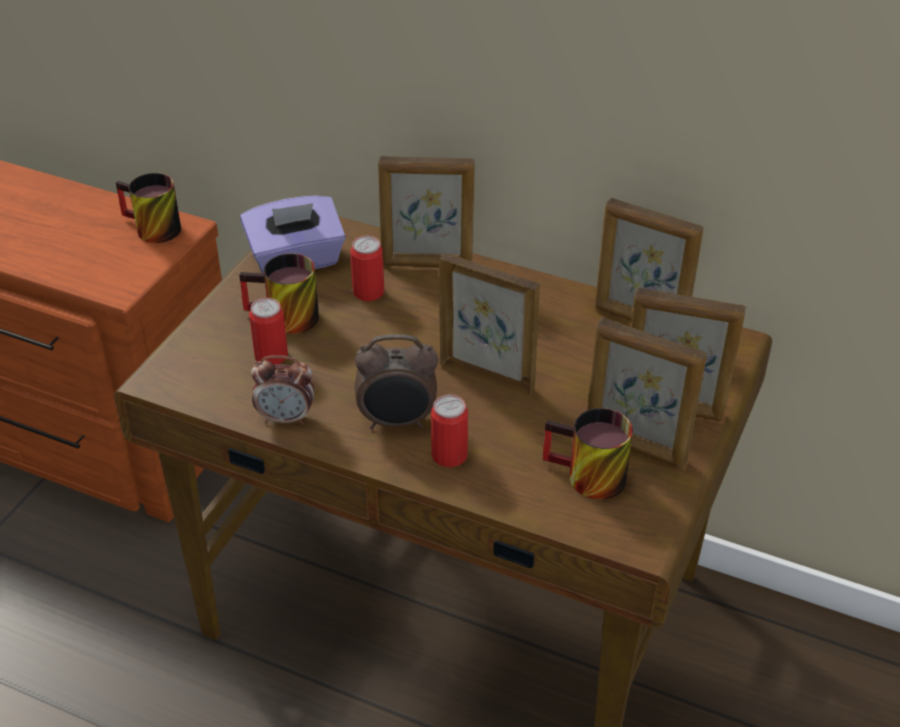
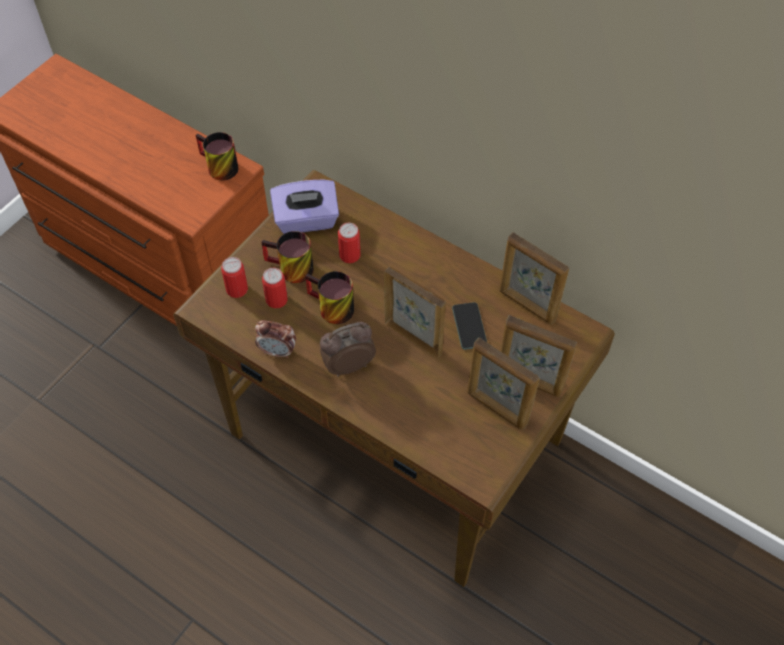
camera: 10 degrees right, 15 degrees up
(397, 422) = (348, 365): alarm clock -> alarm clock turned 150 degrees clockwise
(427, 264) = (394, 236): picture frame -> none
(449, 455) = (375, 396): can -> can (237, 289)
(564, 354) = (469, 326): none -> phone
(585, 479) = (458, 428): mug -> mug (329, 309)

